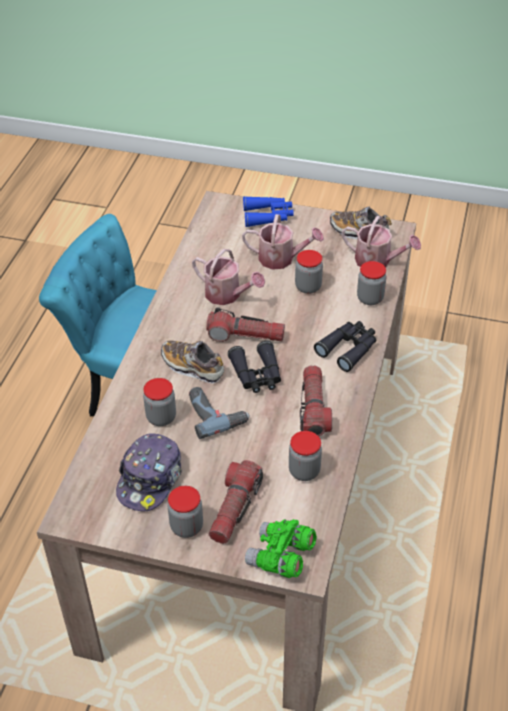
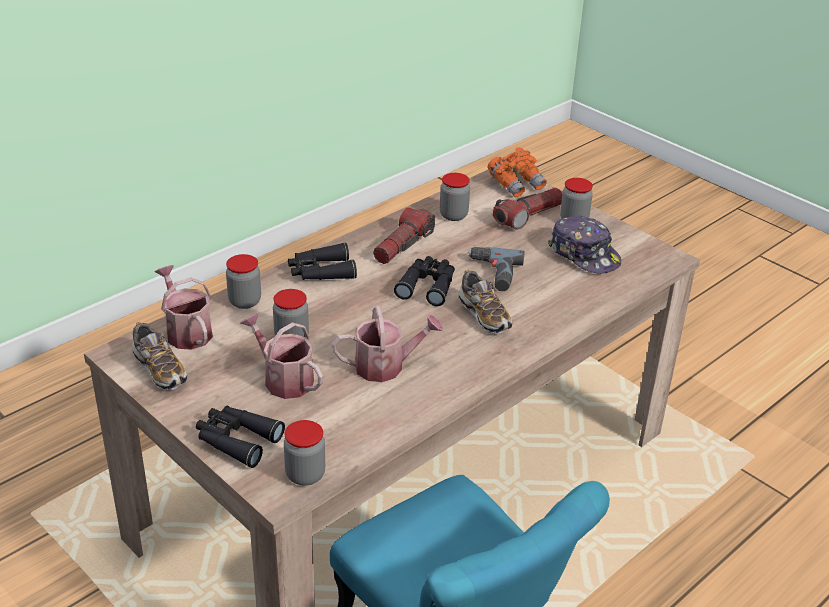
camera: 150 degrees left, 10 degrees down
(150, 479) = (584, 254): cap -> cap turned 90 degrees clockwise
(161, 417) = (545, 289): jar -> jar (305, 475)
(227, 295) = (386, 366): watering can -> watering can turned 105 degrees clockwise
(245, 336) = (406, 320): flashlight -> none
(268, 216) = (236, 440): blue binoculars -> black binoculars
(280, 557) = (516, 184): green binoculars -> orange binoculars

